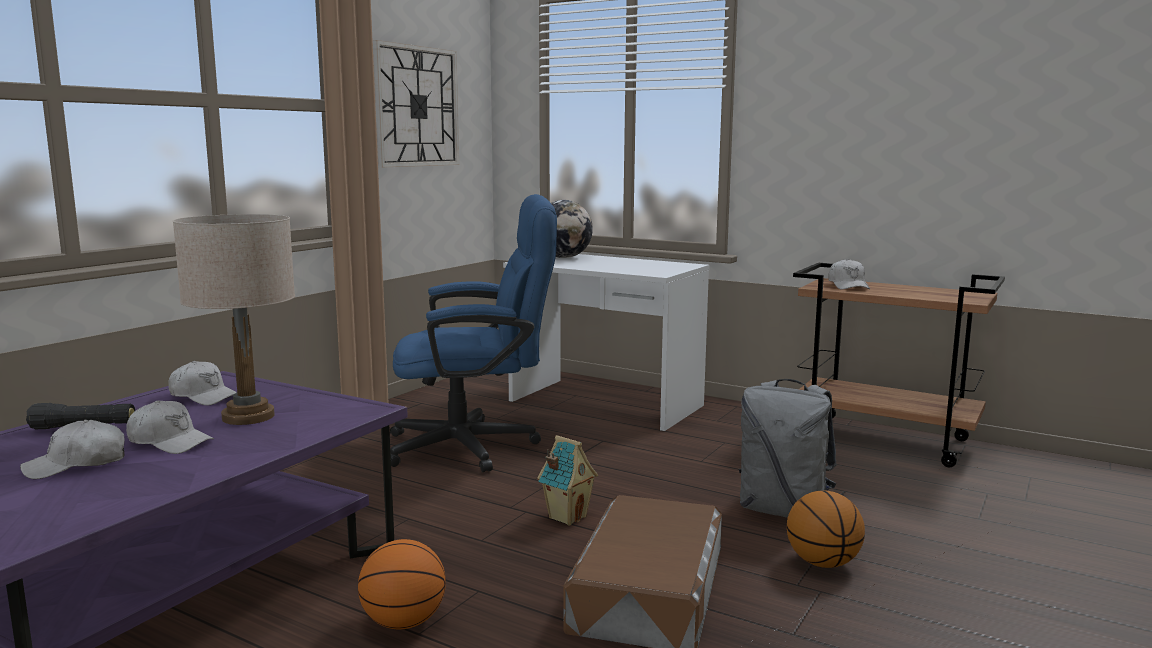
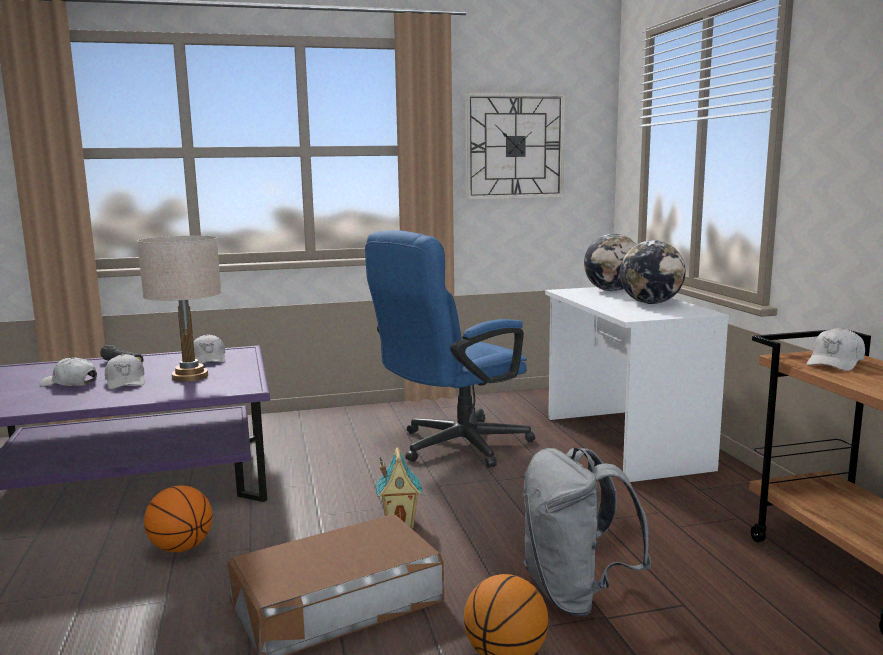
camera: 45 degrees right, 0 degrees up
(476, 446) = (452, 447): blue office chair -> blue office chair turned 105 degrees clockwise
(630, 263) = (650, 303): none -> globe

